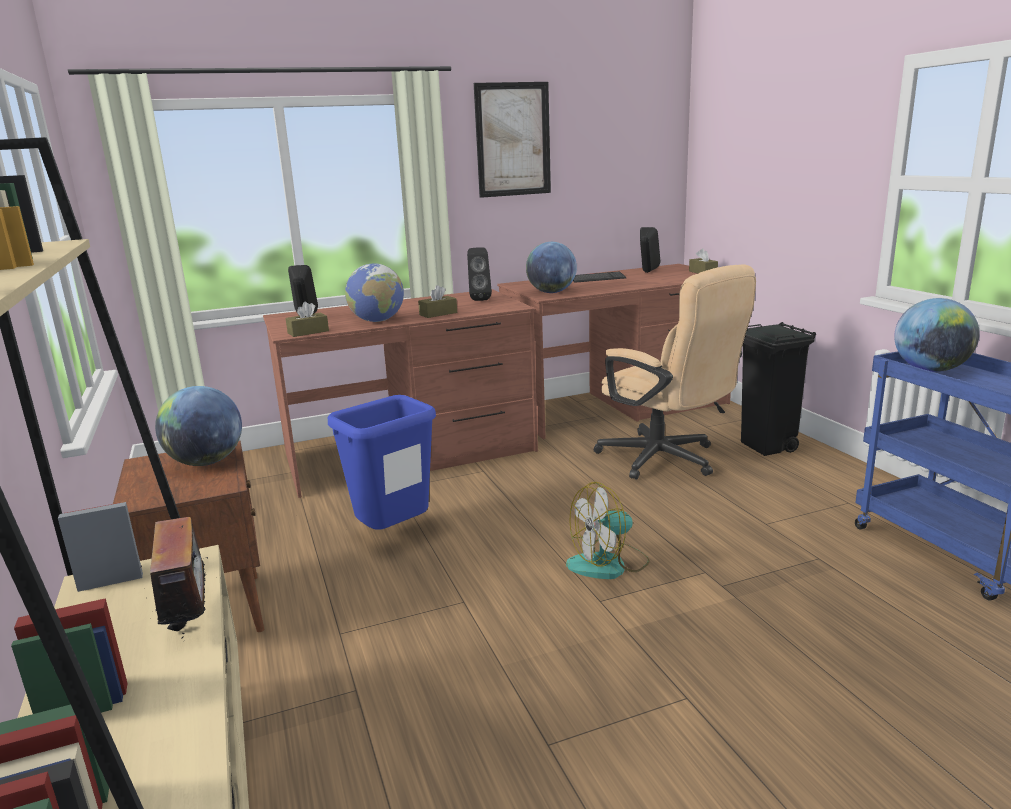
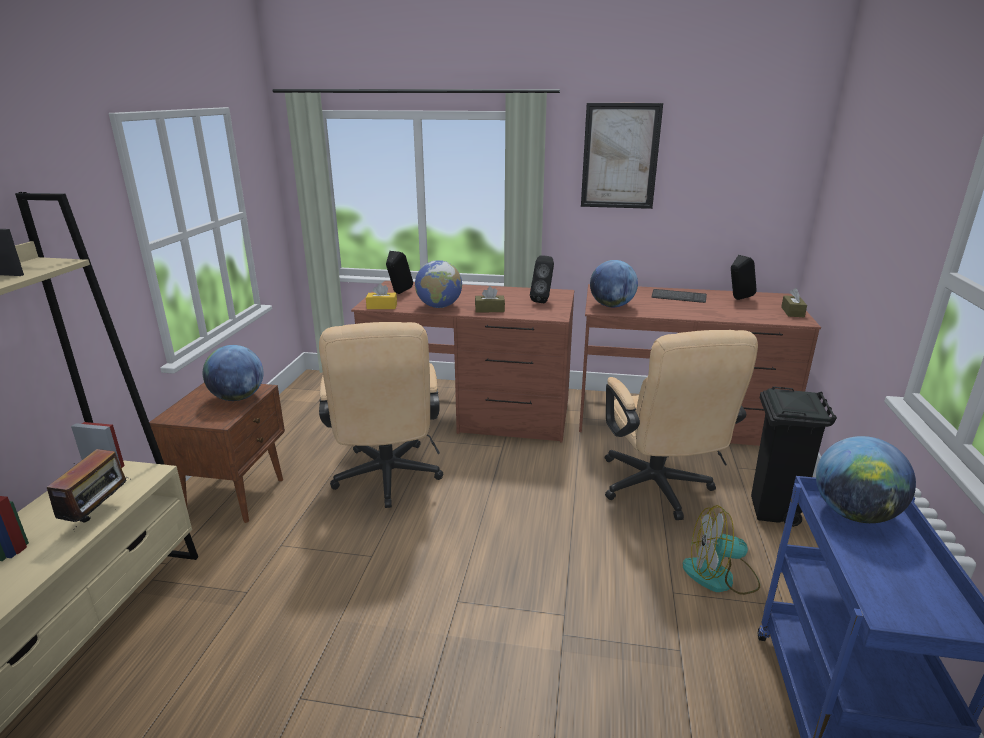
camera: 30 degrees right, 5 degrees up
(308, 332) = (382, 306): brown tissue box -> yellow tissue box
(393, 535) = (387, 480): blue trash can -> beige office chair
(608, 564) = (499, 571): fan -> fan (720, 576)

